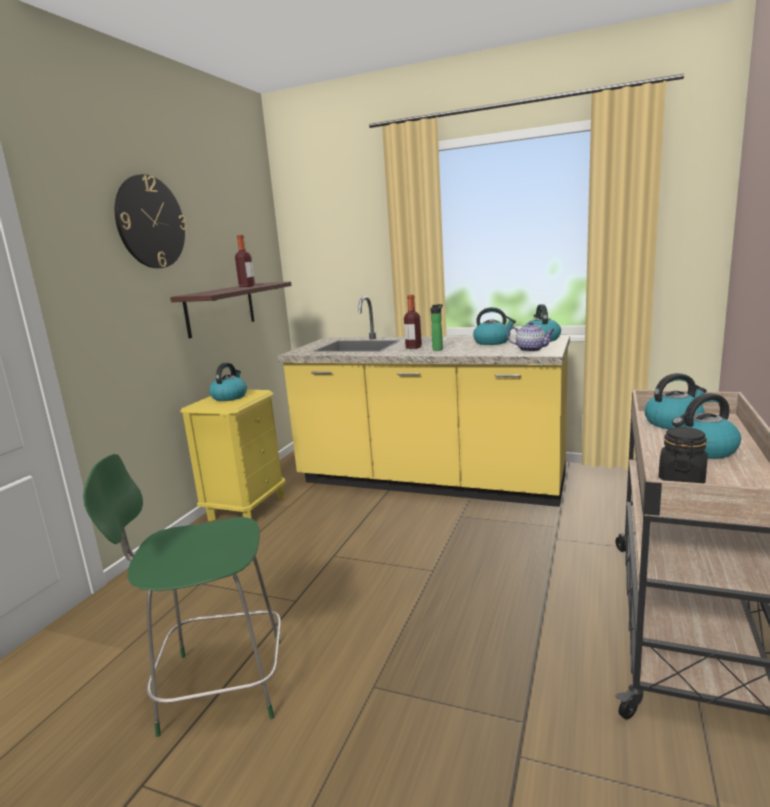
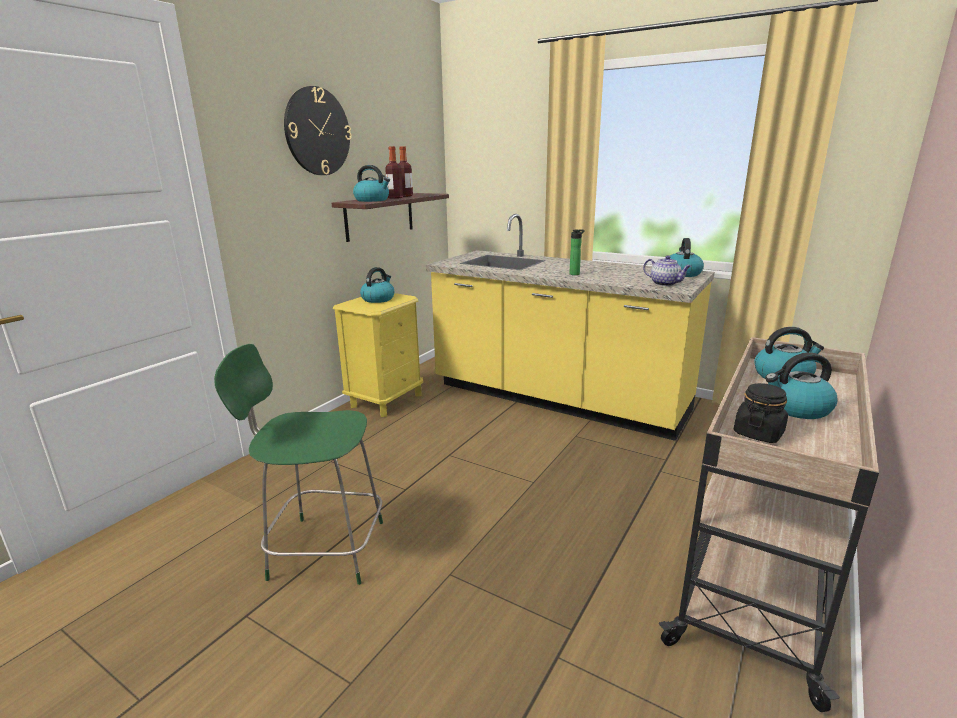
camera: 10 degrees right, 5 degrees up
(413, 347) = (553, 269): bottle -> bottle (395, 198)
(492, 342) = (632, 271): kettle -> kettle (372, 200)

